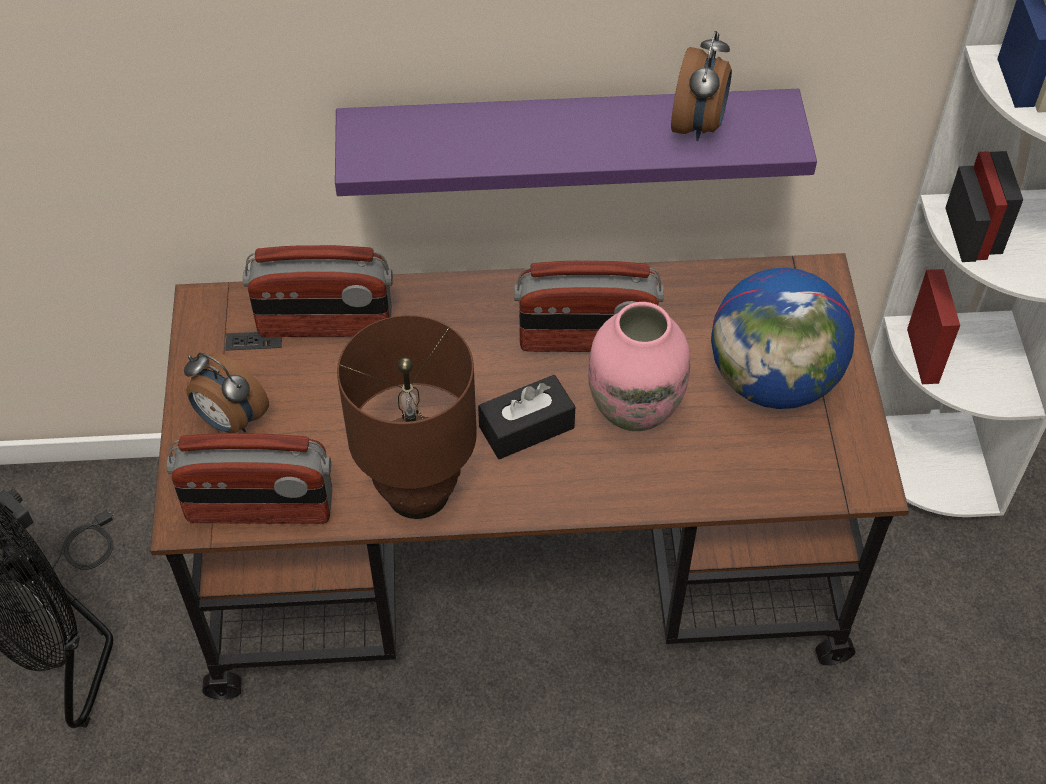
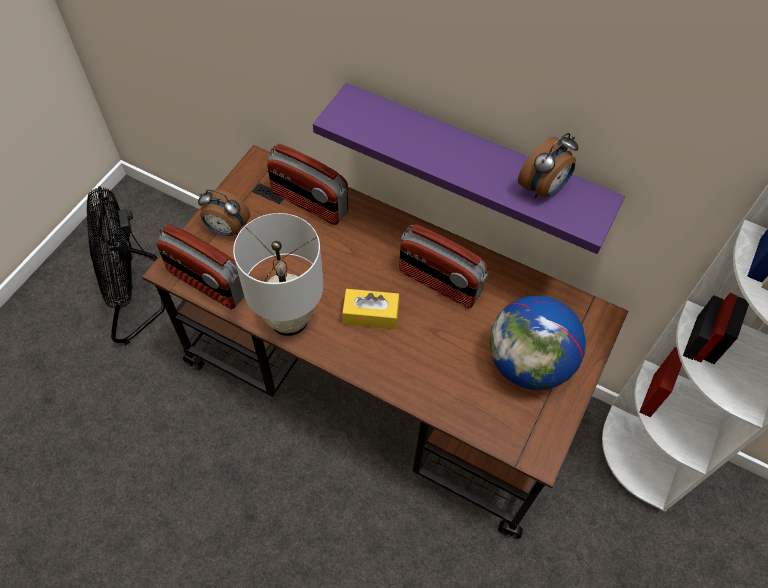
camera: 30 degrees right, 5 degrees up
(230, 420) = (226, 229): alarm clock -> alarm clock turned 45 degrees counterclockwise
(417, 492) = (288, 319): brown table lamp -> white table lamp
(526, 427) = (370, 314): black tissue box -> yellow tissue box
(633, 409) = (436, 336): pink vase -> none

